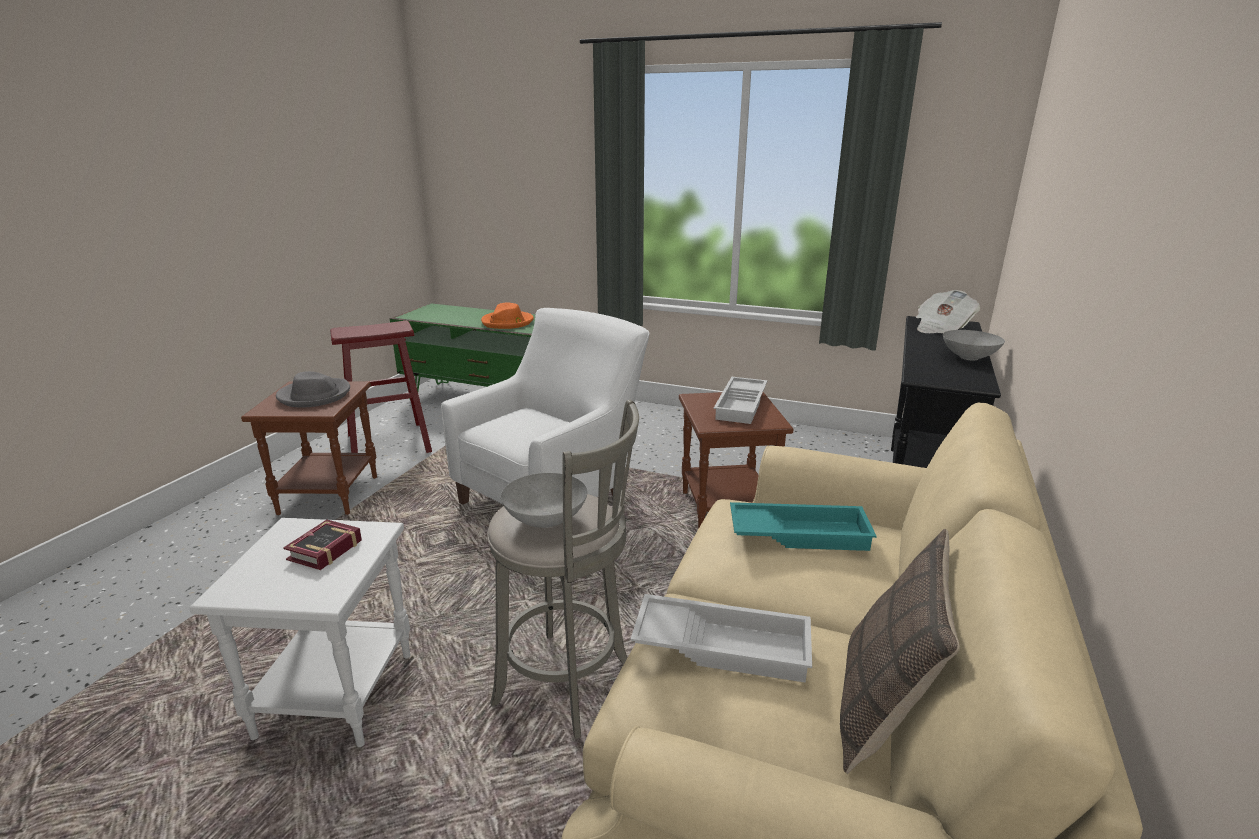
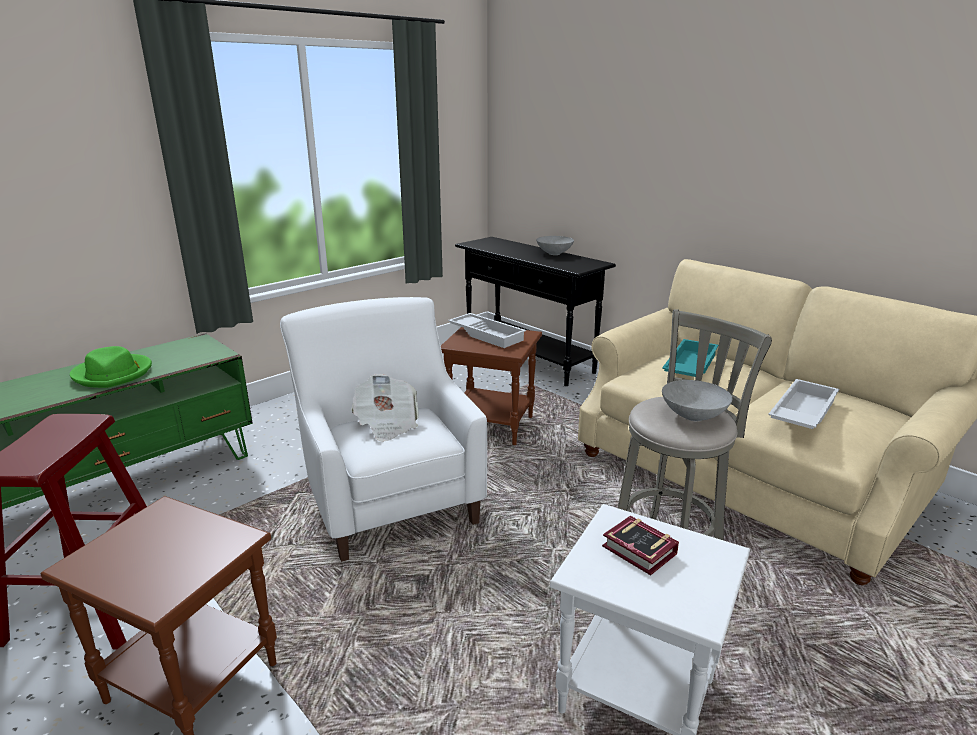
camera: 65 degrees left, 0 degrees up
(314, 395) = (160, 545): grey hat -> none
(507, 322) = (113, 374): orange hat -> green hat
(882, 710) = (845, 394): pillow -> none
(941, 328) = (493, 244): newspaper -> newspaper (387, 424)

